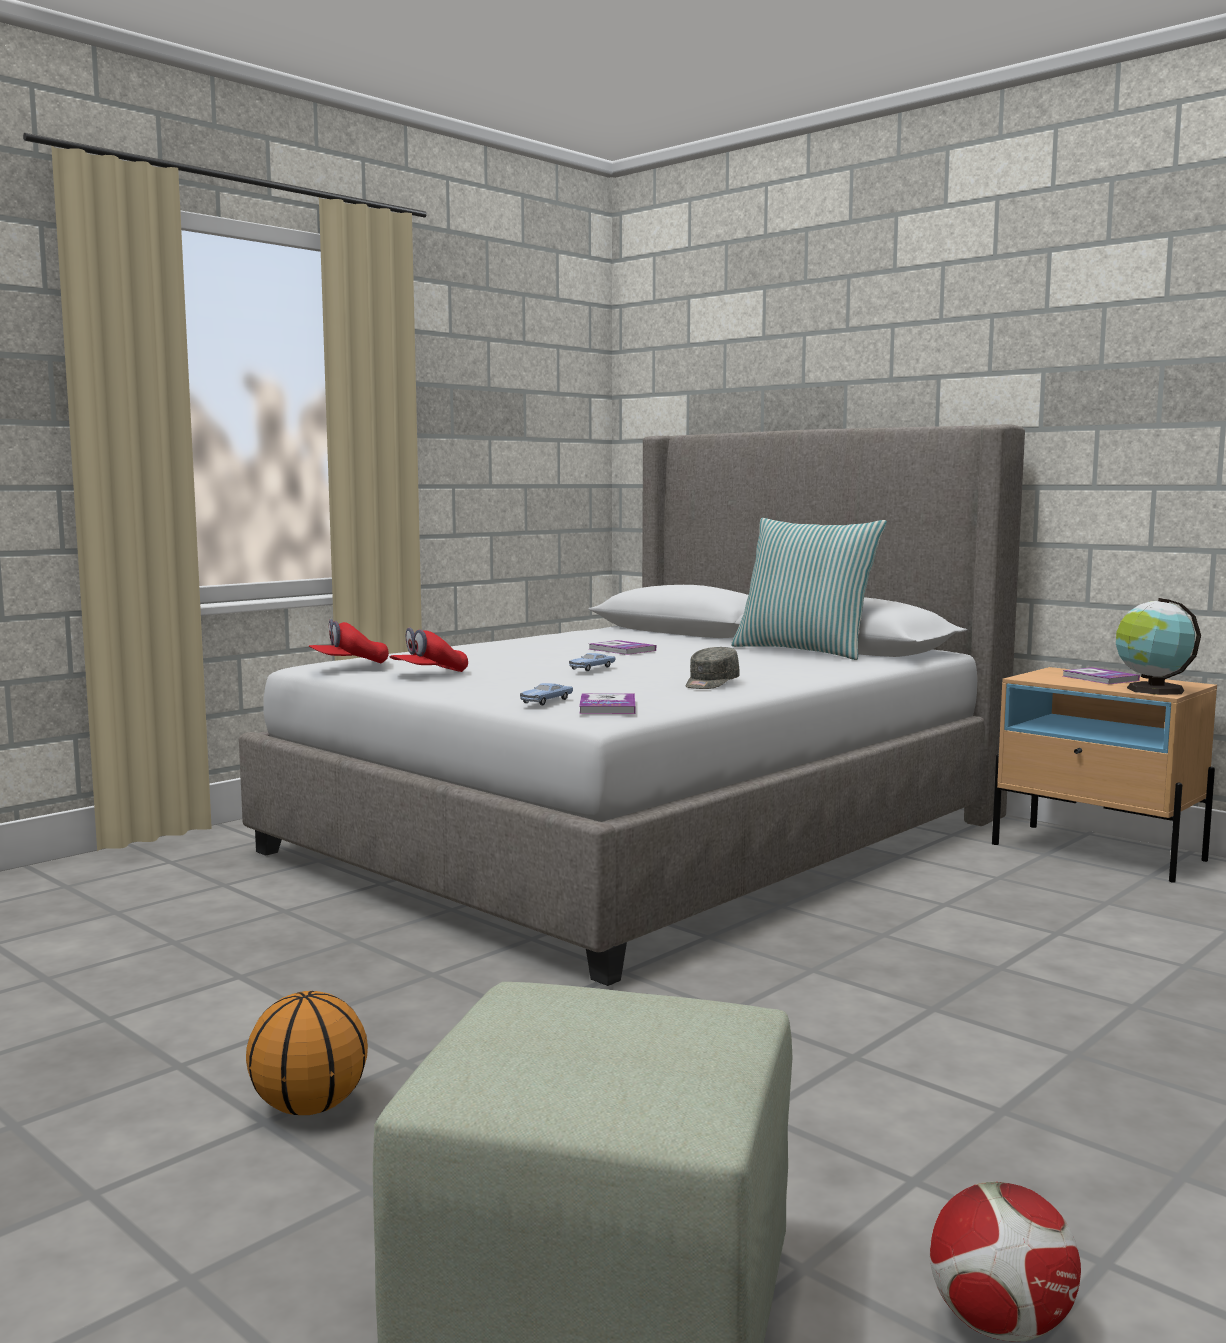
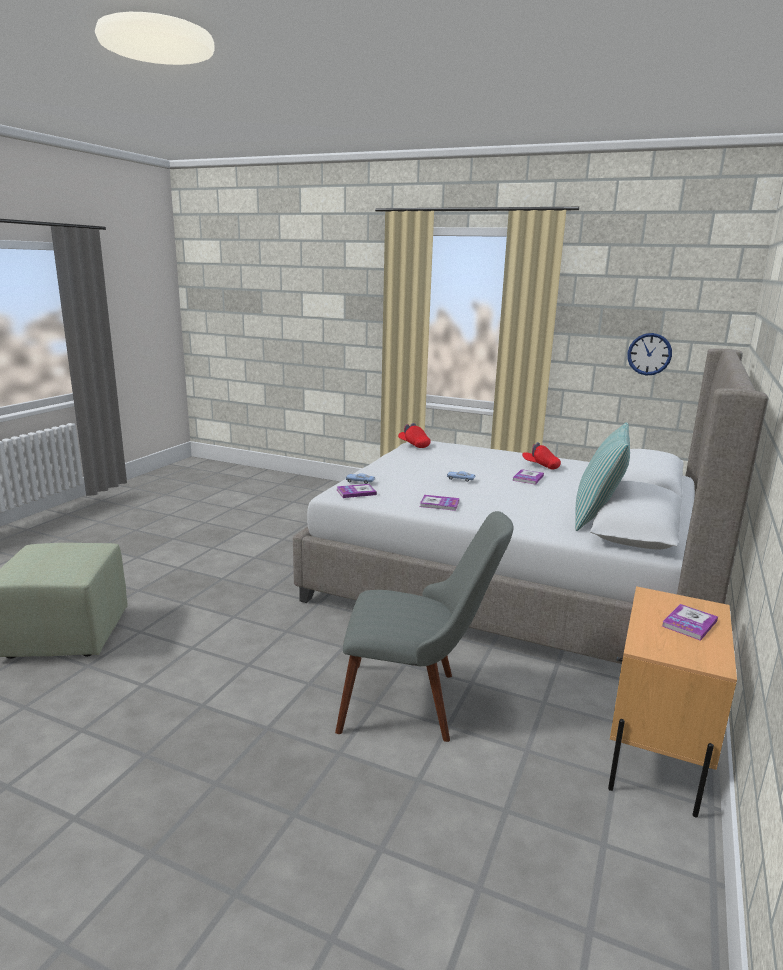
camera: 70 degrees right, 10 degrees up
(308, 1107) = (188, 571): basketball -> none
(429, 674) = (409, 458): red cap -> red cap (540, 466)
(519, 462) = (649, 354): none -> wall clock
(710, 684) = (439, 504): grey cap -> book
(996, 941) = (416, 702): none -> grey chair
(1000, 1326) = (48, 705): football -> none
(1152, 690) = (652, 643): globe -> none

